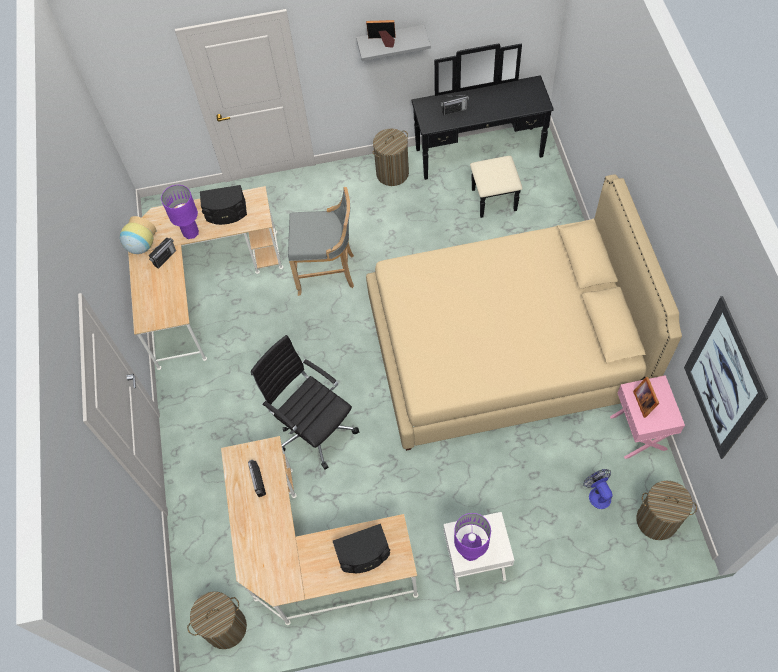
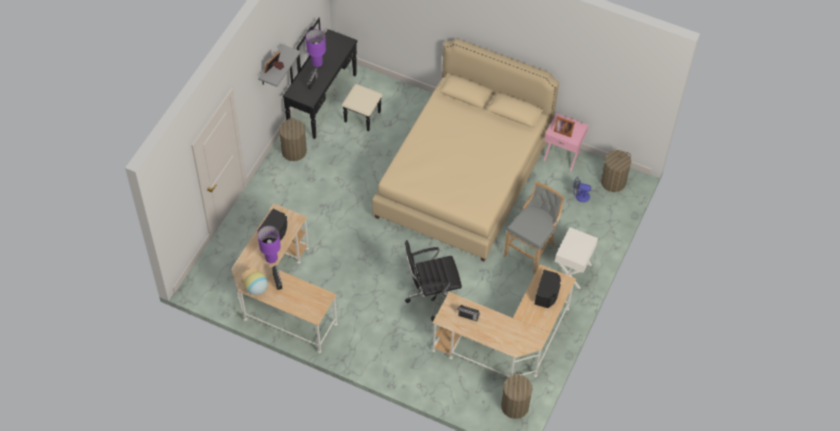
camera: 60 degrees left, 5 degrees down
(328, 272) = (334, 227): grey stool -> grey stool (531, 250)
(470, 551) = (579, 252): purple table lamp -> purple table lamp (317, 63)
(722, 380) = (602, 80): picture -> none

